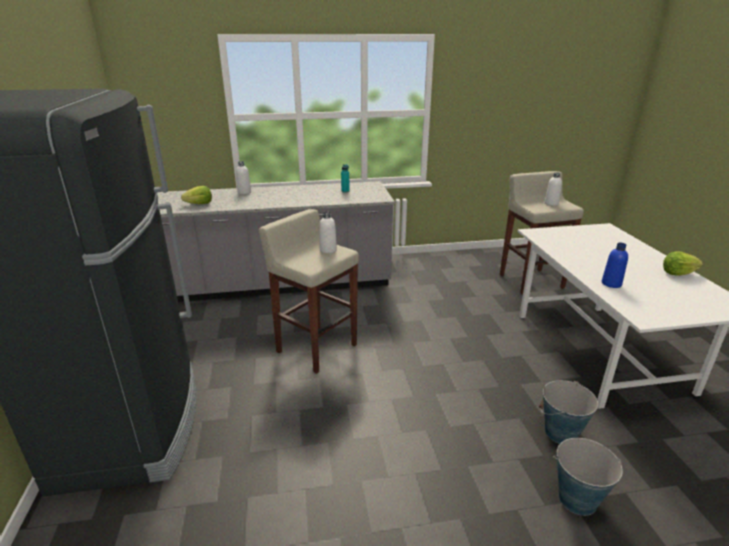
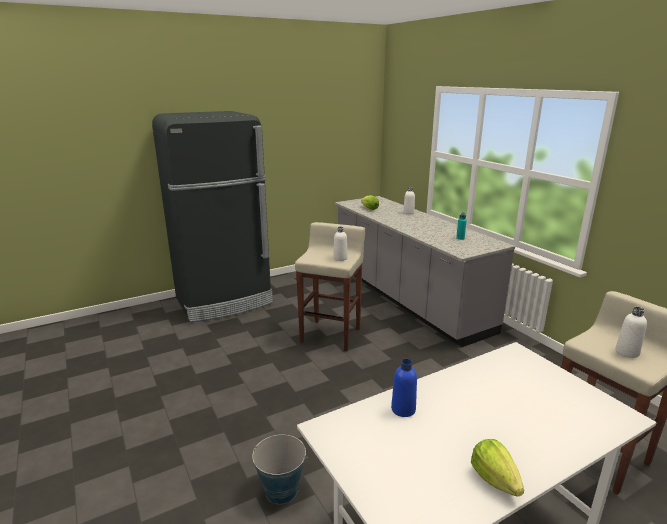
camera: 70 degrees right, 5 degrees down
(577, 499) = (199, 502): bucket -> none

